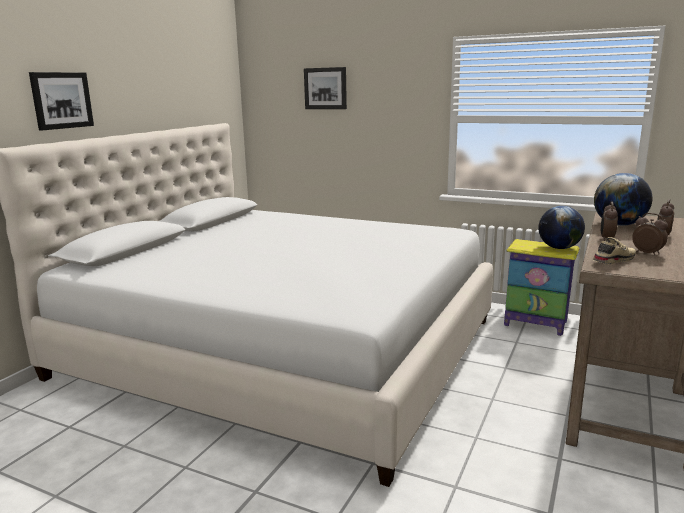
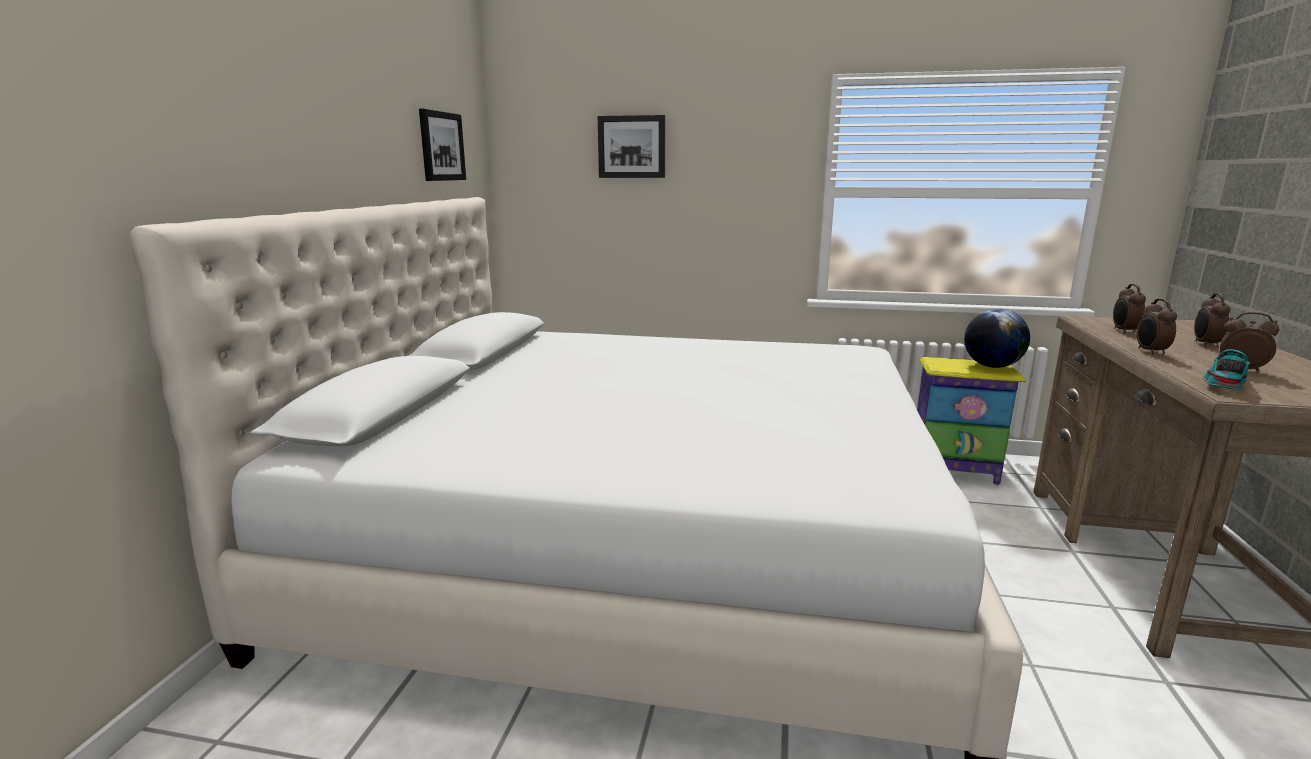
camera: 15 degrees left, 0 degrees up
(61, 100) = (247, 139): picture -> picture (441, 146)
(612, 260) = (1223, 383): beige shoe -> turquoise shoe
(619, 224) = (1123, 331): globe -> alarm clock

